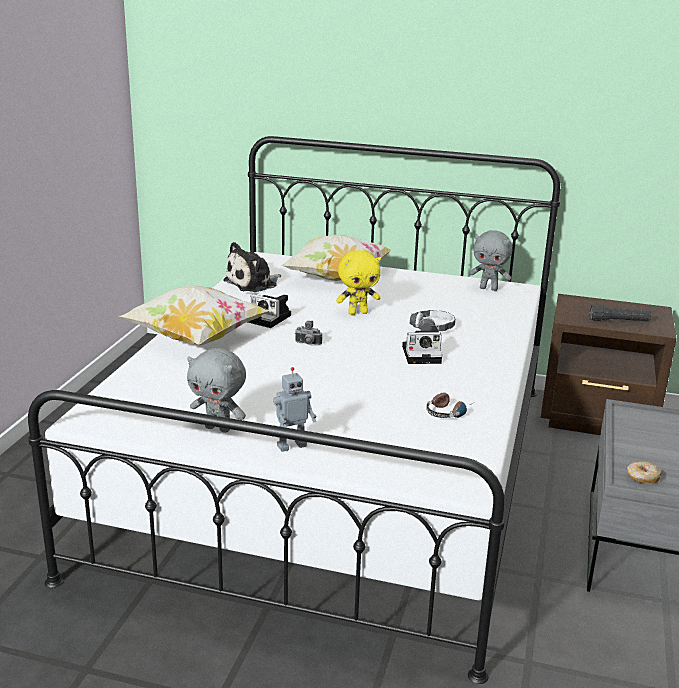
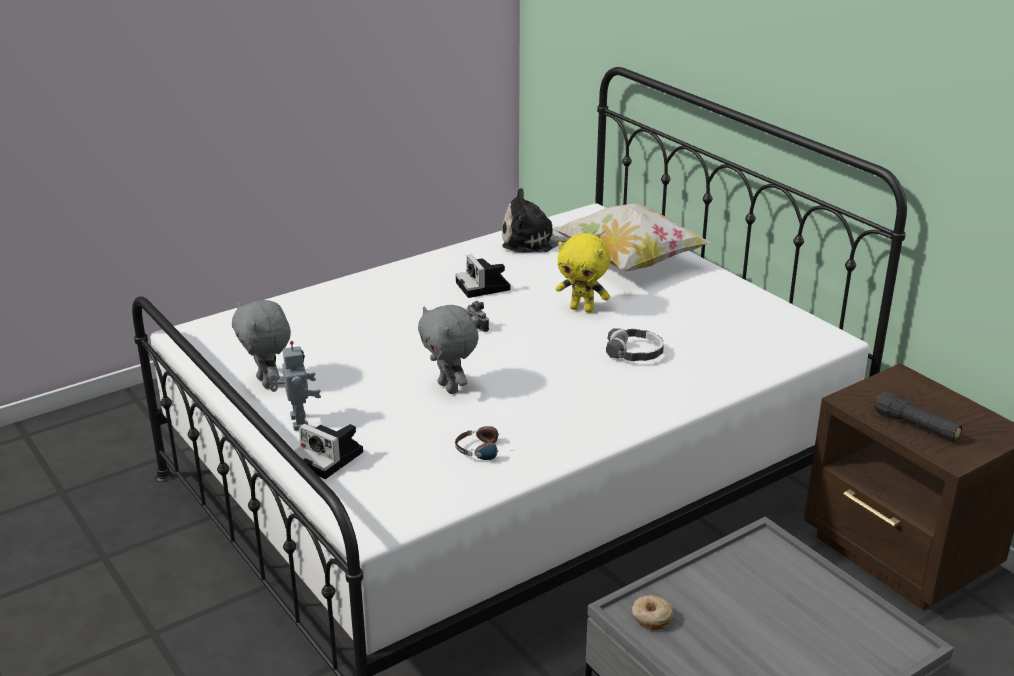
camera: 40 degrees right, 5 degrees up
(196, 338) = (385, 286): pillow -> none
(291, 445) = (297, 422): toy robot -> toy robot turned 120 degrees counterclockwise
(423, 354) = (569, 380): camera -> camera (330, 458)
(489, 288) = (789, 327): grey plush toy -> grey plush toy (450, 387)

